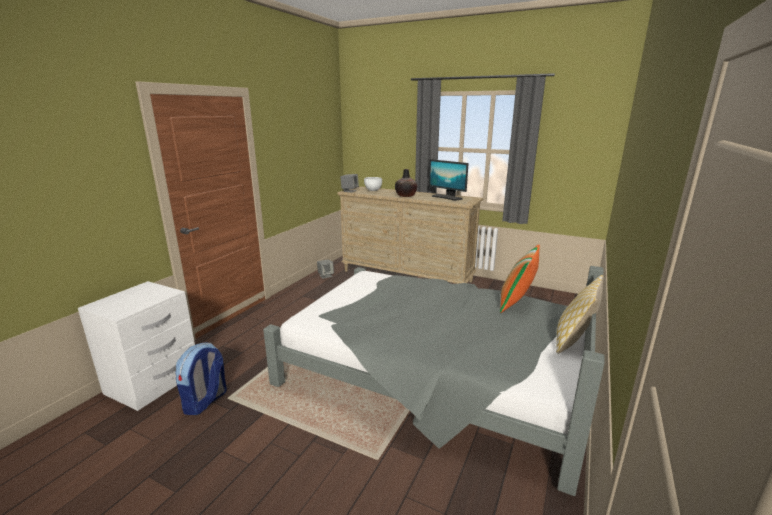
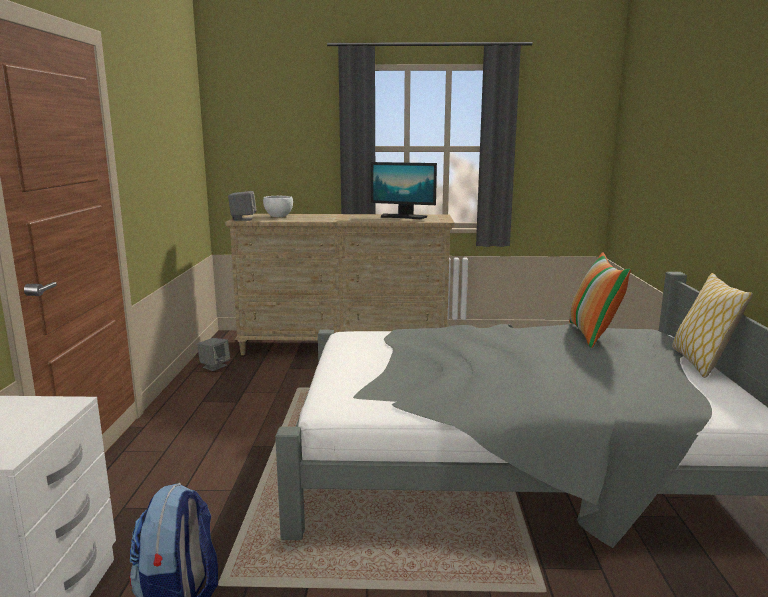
camera: 25 degrees left, 5 degrees down
(405, 196) = (342, 219): vase -> none

